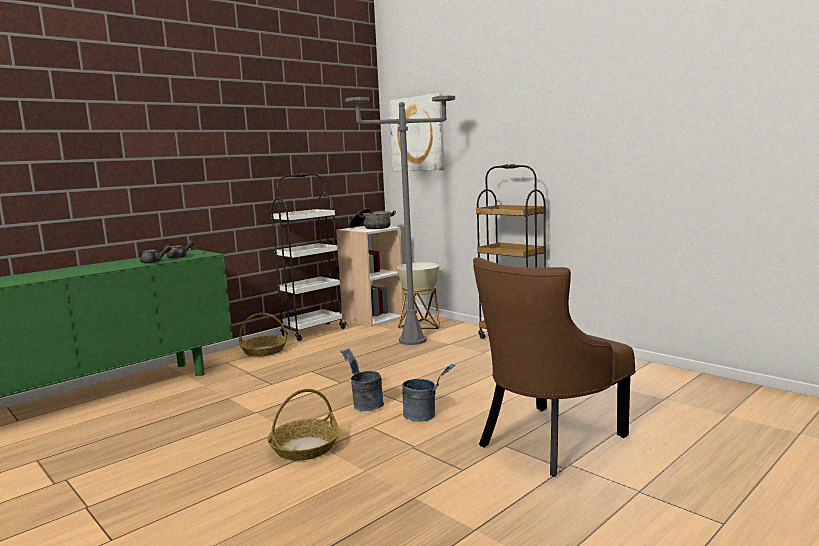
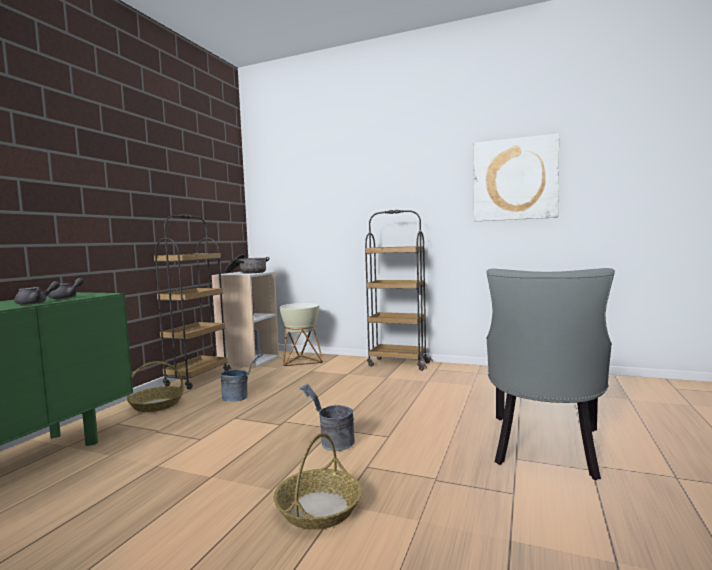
camera: 25 degrees left, 5 degrees down
(313, 332) = (197, 379): white cart -> brown cart
(412, 340) = (309, 375): grey floor lamp -> none
(417, 134) = (287, 188): picture -> picture (514, 179)
(425, 415) = (407, 443): grey bucket -> grey bucket (240, 397)
(551, 439) = (544, 444): brown chair -> grey chair

